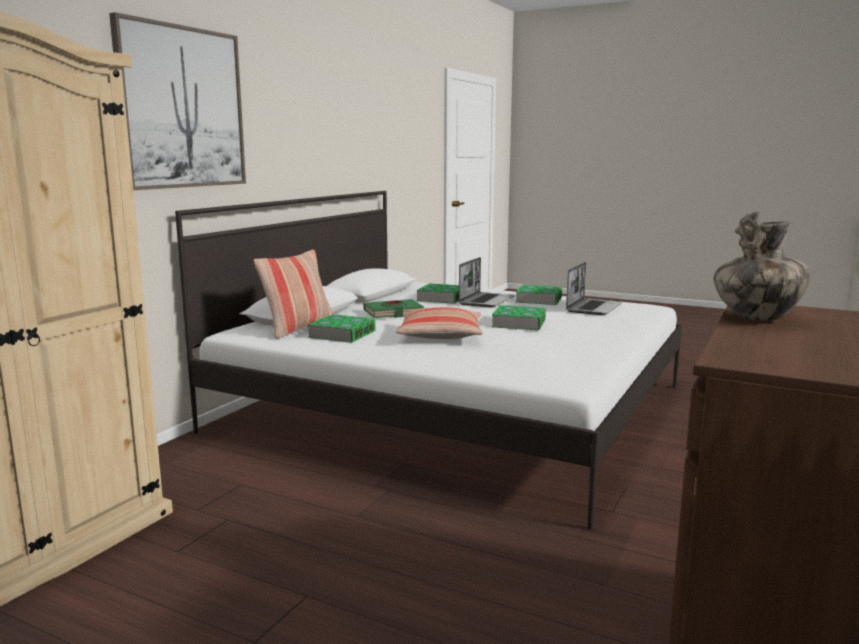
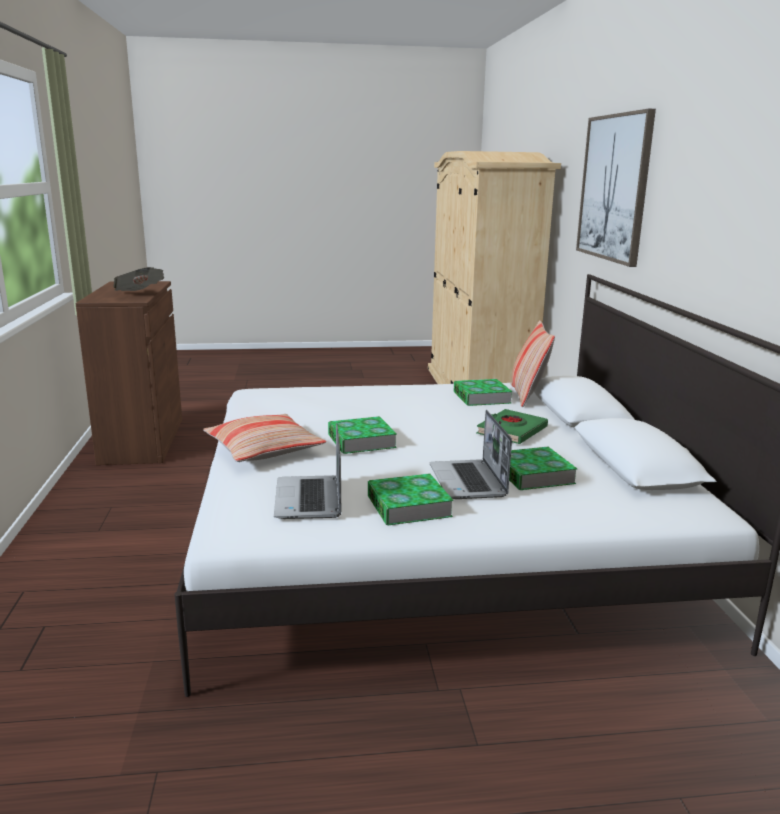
camera: 145 degrees right, 5 degrees up
(440, 335) = (405, 411): pillow -> pillow (264, 449)
(757, 318) = (139, 294): vase -> newspaper

